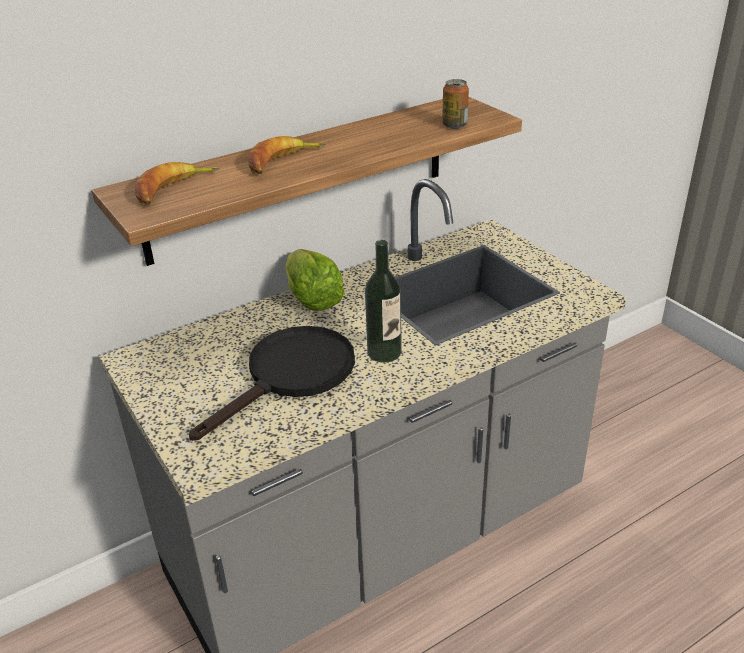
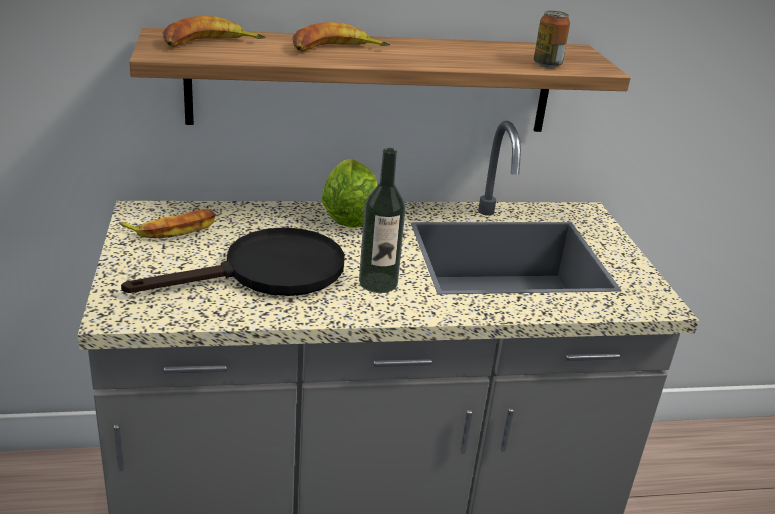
camera: 20 degrees right, 5 degrees down
(176, 366) = (172, 229): none -> banana

